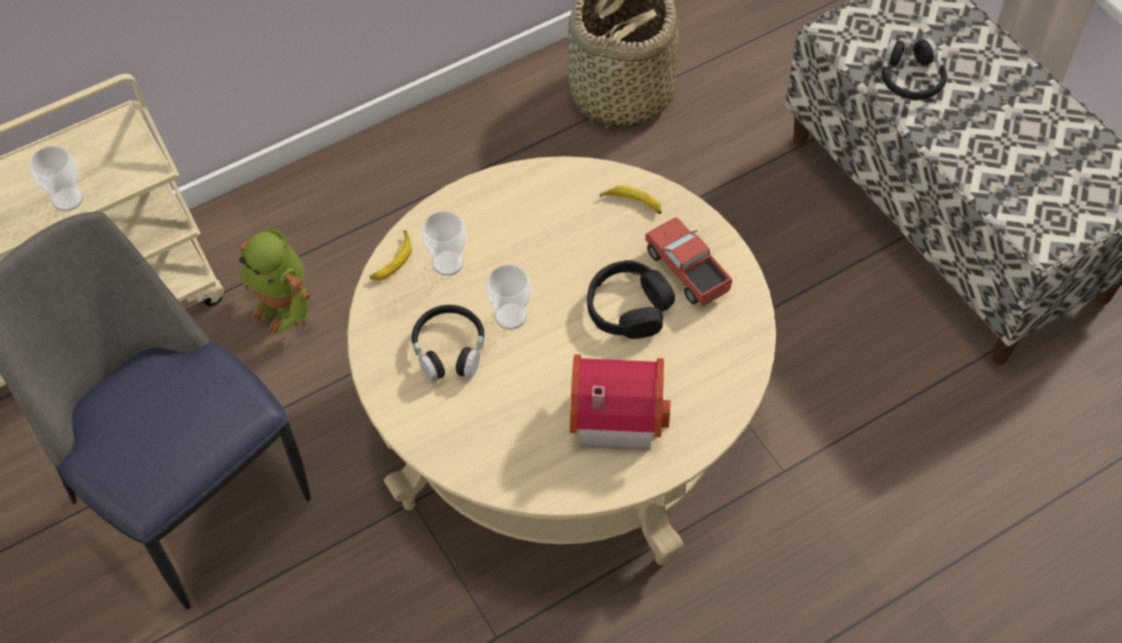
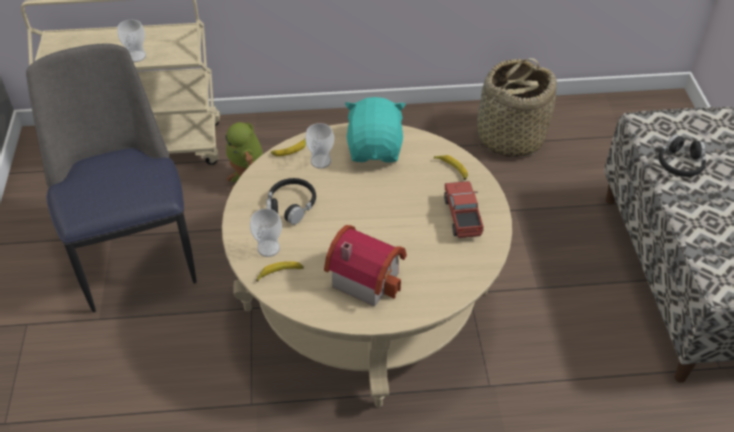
camera: 25 degrees right, 10 degrees down
(498, 457) = (280, 273): none -> banana
(510, 316) = (338, 202): cup -> cup (268, 248)
(511, 213) = (375, 149): none -> turquoise plush toy
(628, 308) = (412, 224): black headphones -> none

